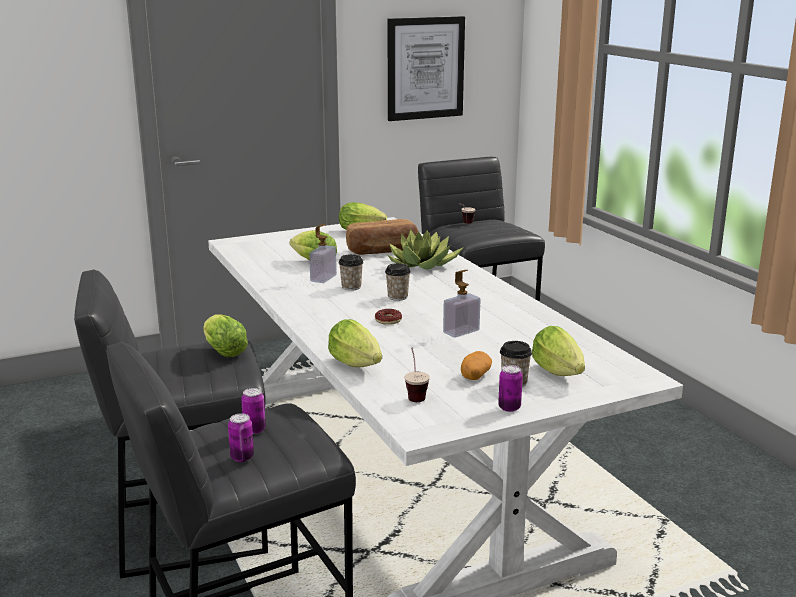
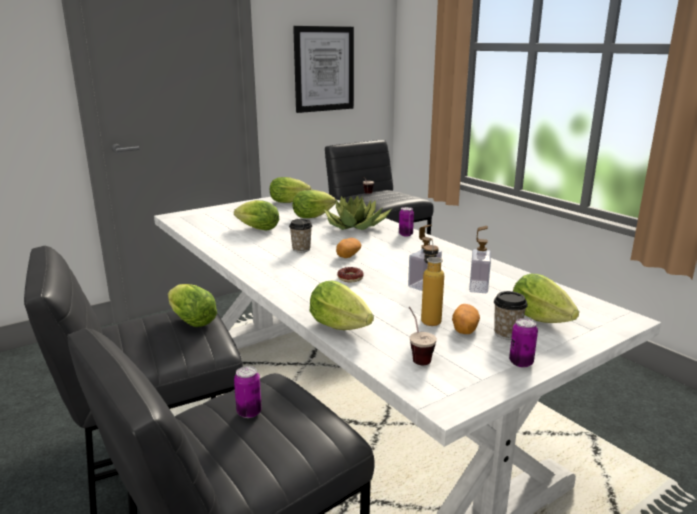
camera: 10 degrees left, 0 degrees up
(242, 457) = (245, 452): can -> can (405, 234)
(323, 278) = (272, 242): soap dispenser -> soap dispenser (478, 286)
(382, 250) = (315, 216): bread -> lettuce
(397, 297) = (348, 255): cup -> potato
(446, 363) = (429, 318): none -> bottle

